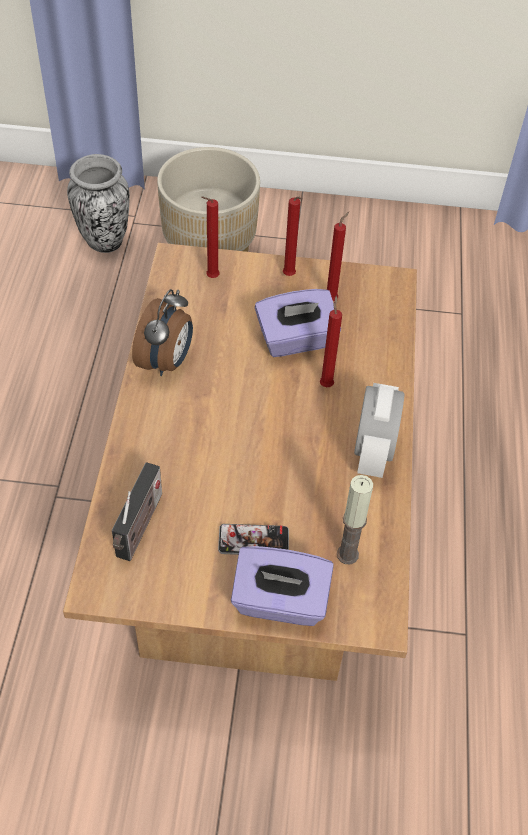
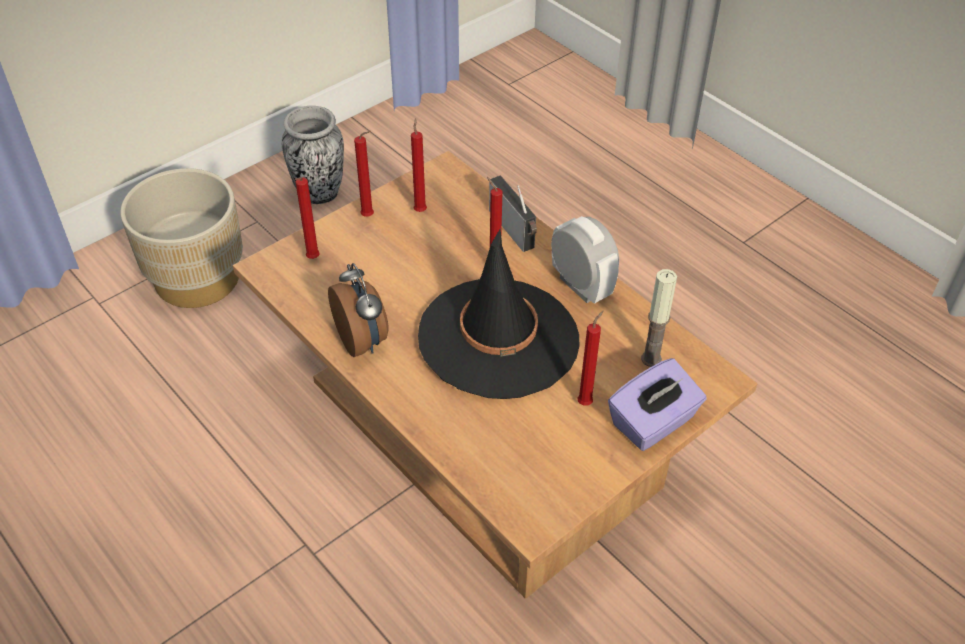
camera: 45 degrees left, 5 degrees down
(104, 241) = (92, 335): vase -> vase (319, 193)
(139, 528) = (504, 462): radio -> radio (514, 231)
(253, 540) = (586, 402): phone -> red candle
(257, 438) = (498, 338): none -> black hat
(296, 340) = (434, 255): purple tissue box -> none

